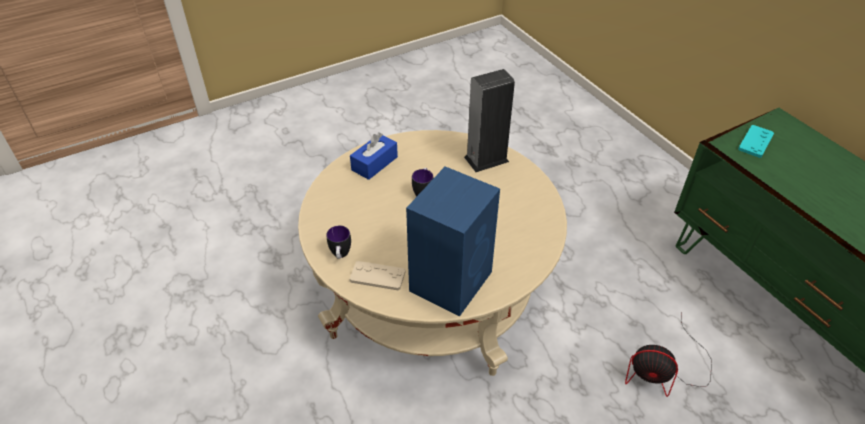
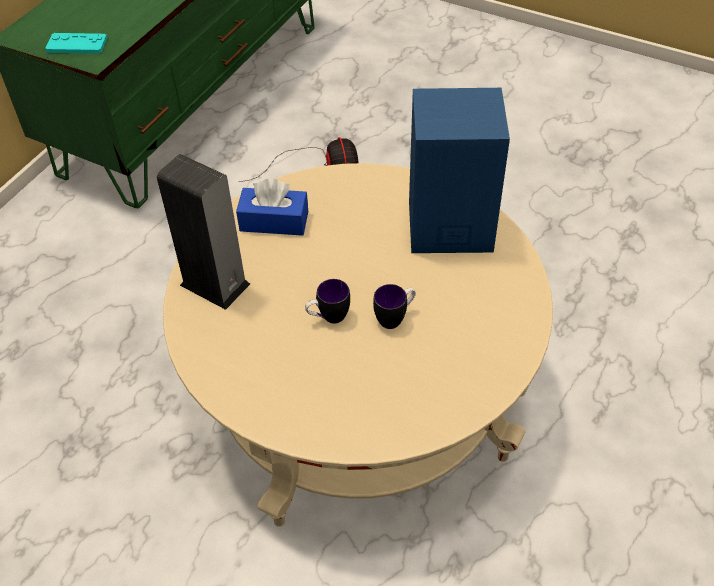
camera: 120 degrees left, 5 degrees up
(340, 256) = (503, 338): mug -> mug (395, 318)
(374, 163) = (309, 403): blue tissue box -> blue tissue box (274, 221)
(377, 276) = (499, 288): beige game controller -> none

